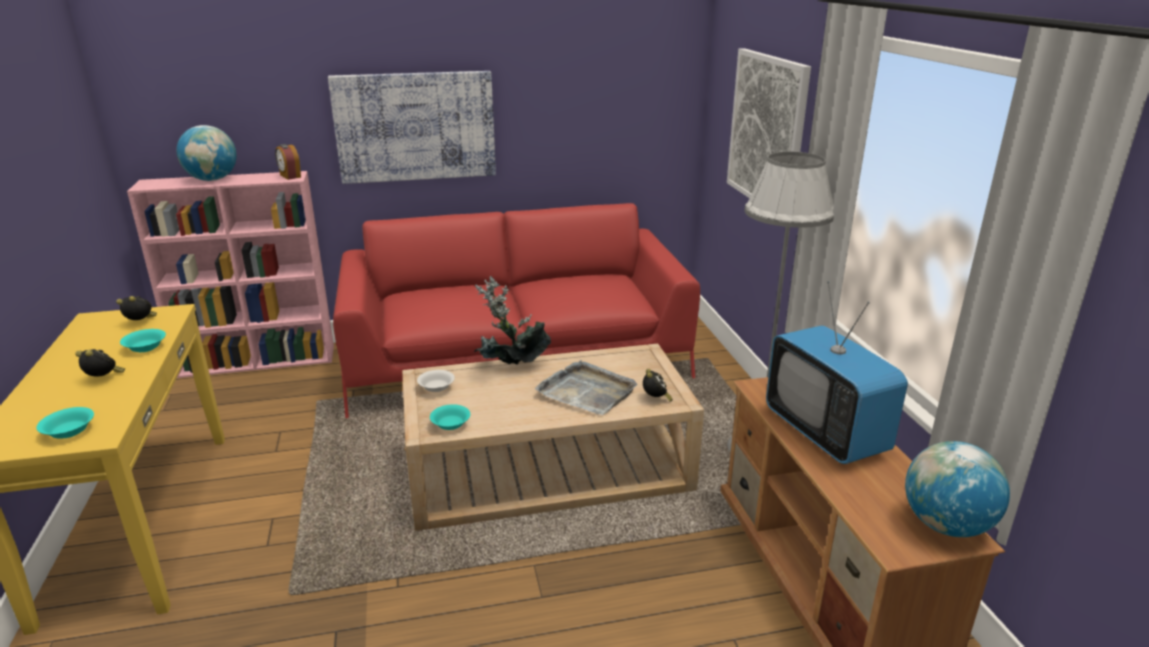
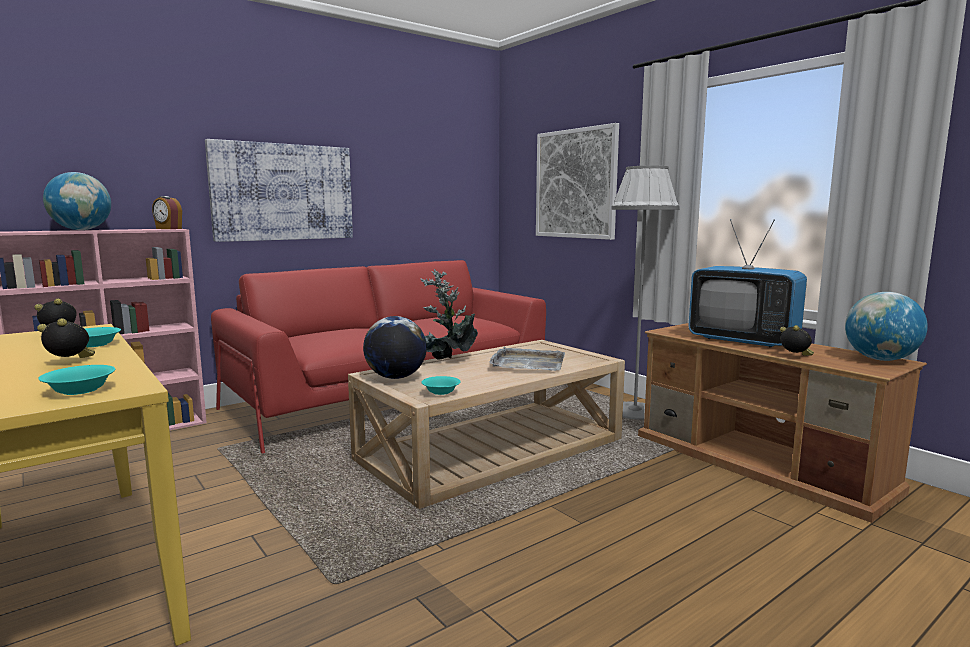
camera: 25 degrees left, 15 degrees down
(436, 387) = (395, 377): white bowl -> globe
(655, 399) = (583, 361): alarm clock -> alarm clock (795, 357)

